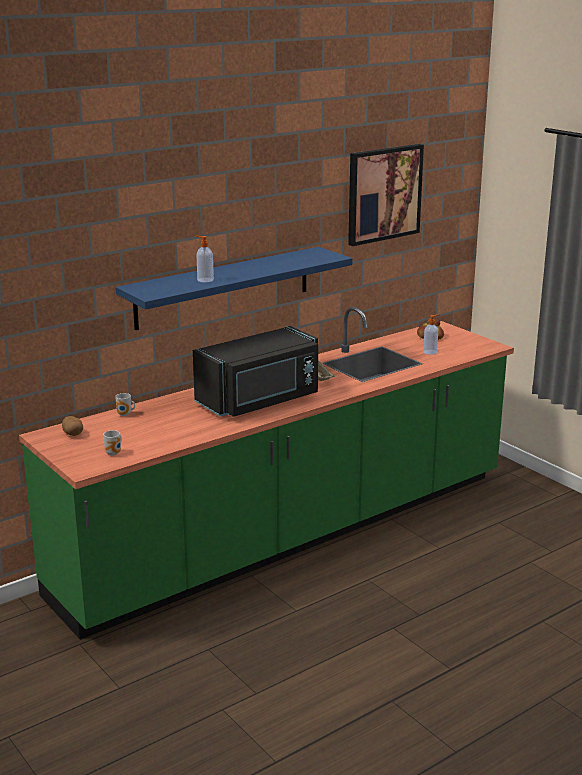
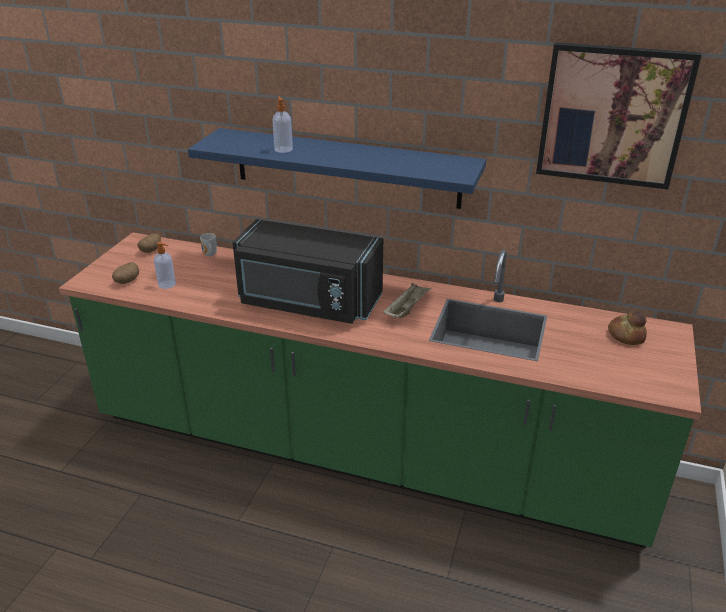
camera: 55 degrees right, 10 degrees up
(114, 453) = (127, 281): mug -> potato
(430, 352) = (580, 353): soap dispenser -> soap dispenser (167, 285)

